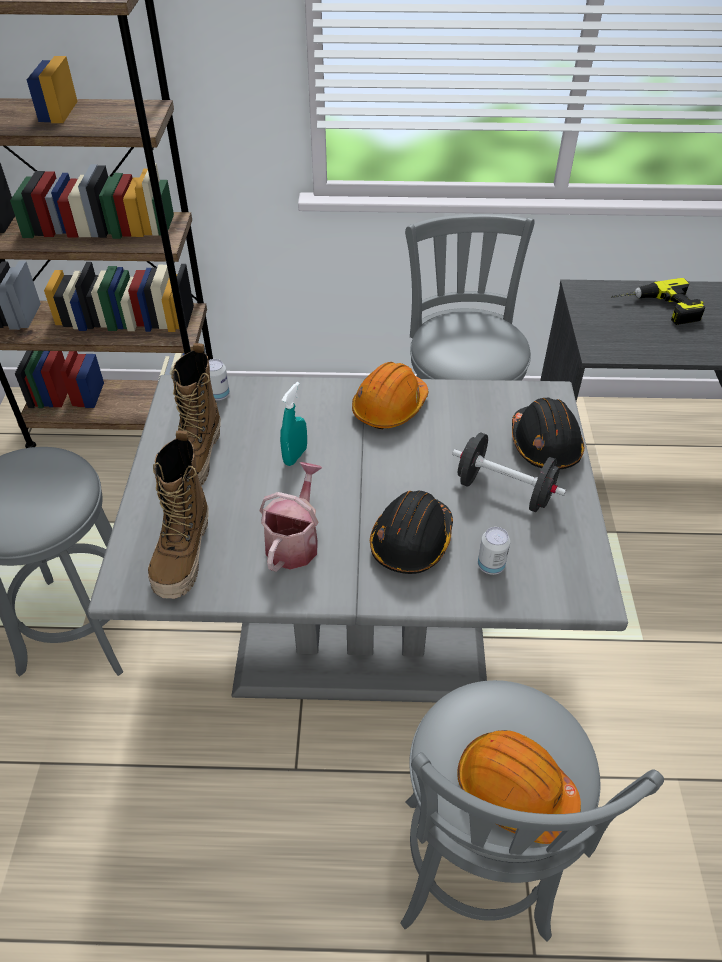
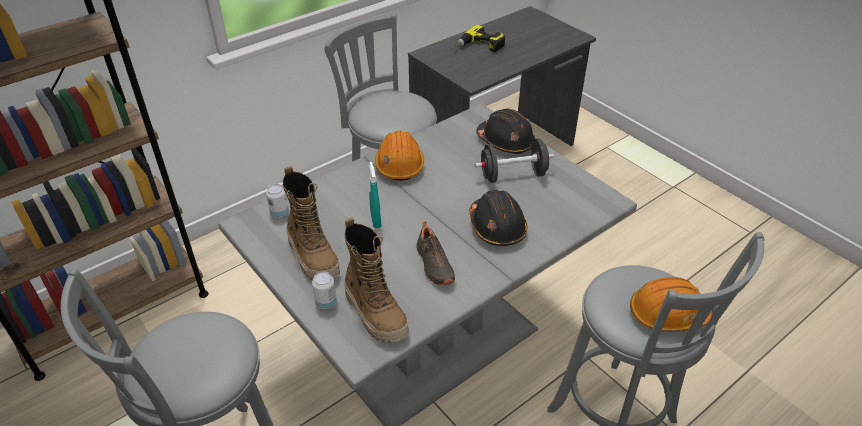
camera: 40 degrees left, 5 degrees down
(295, 541) = (433, 265): watering can -> black shoe
(491, 566) = (549, 215): can -> can (326, 303)

